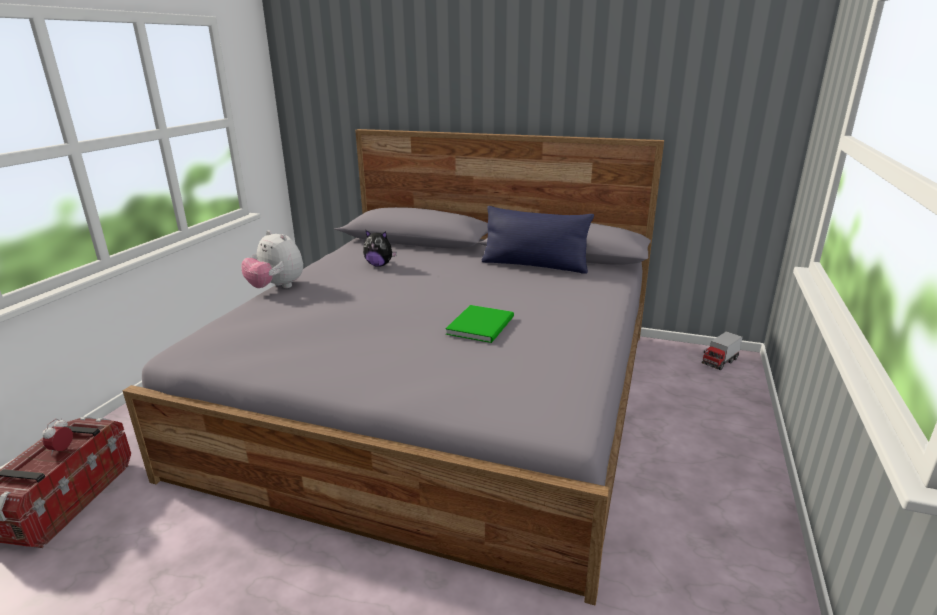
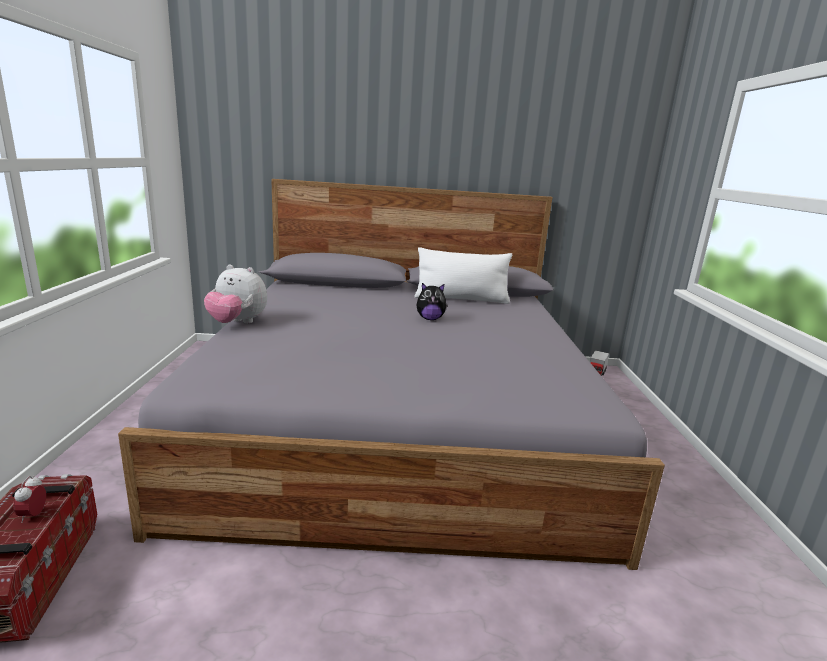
camera: 20 degrees left, 5 degrees down
(379, 265) = (324, 302): plush toy -> plush toy (430, 319)
(483, 325) = (467, 343): green book -> none
(534, 265) = (461, 299): blue pillow -> white pillow

